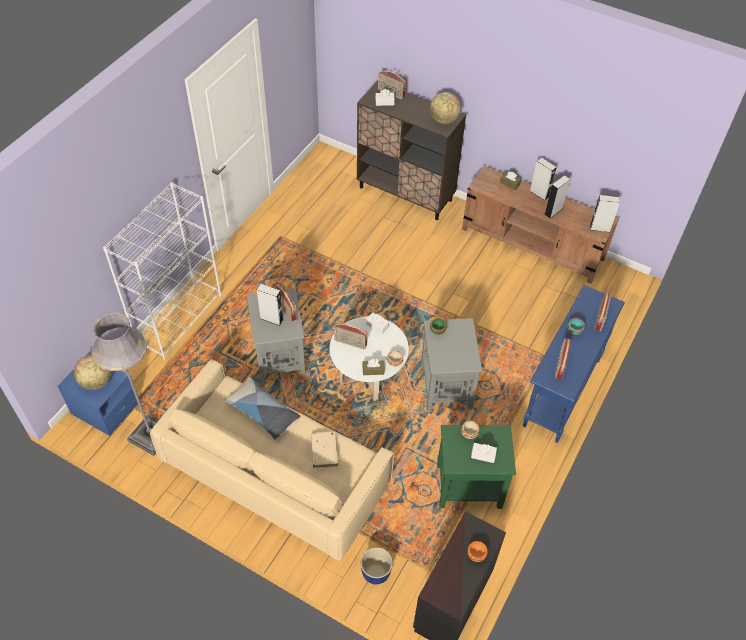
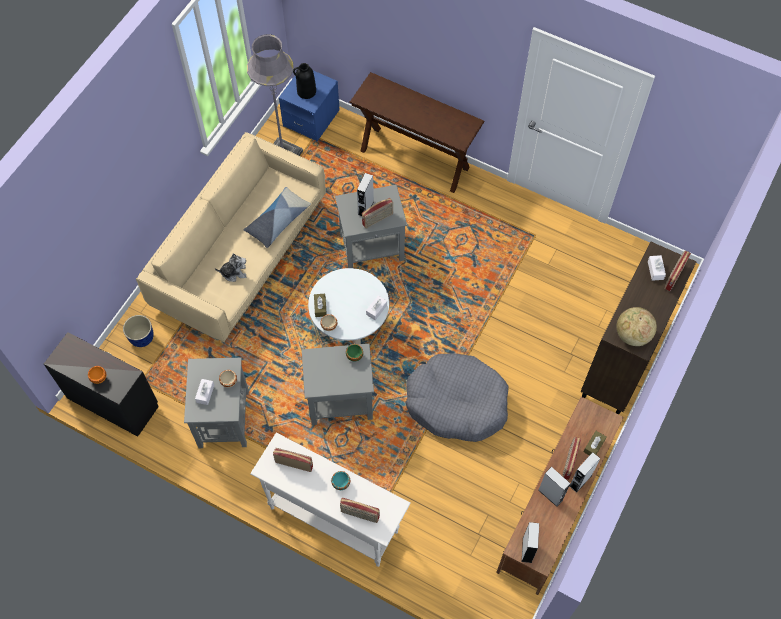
camera: 90 degrees right, 10 degrees up
(97, 382) = (306, 91): globe -> black vase
(179, 319) = (415, 159): white bookcase -> brown console table
(324, 452) = (234, 272): beige book -> plush toy
(350, 343) = (353, 286): radio -> radio (569, 462)
(445, 300) = (456, 402): none -> grey dog bed
(468, 486) = (224, 418): green side table -> grey side table
(561, 392) = (333, 519): blue console table -> white console table

